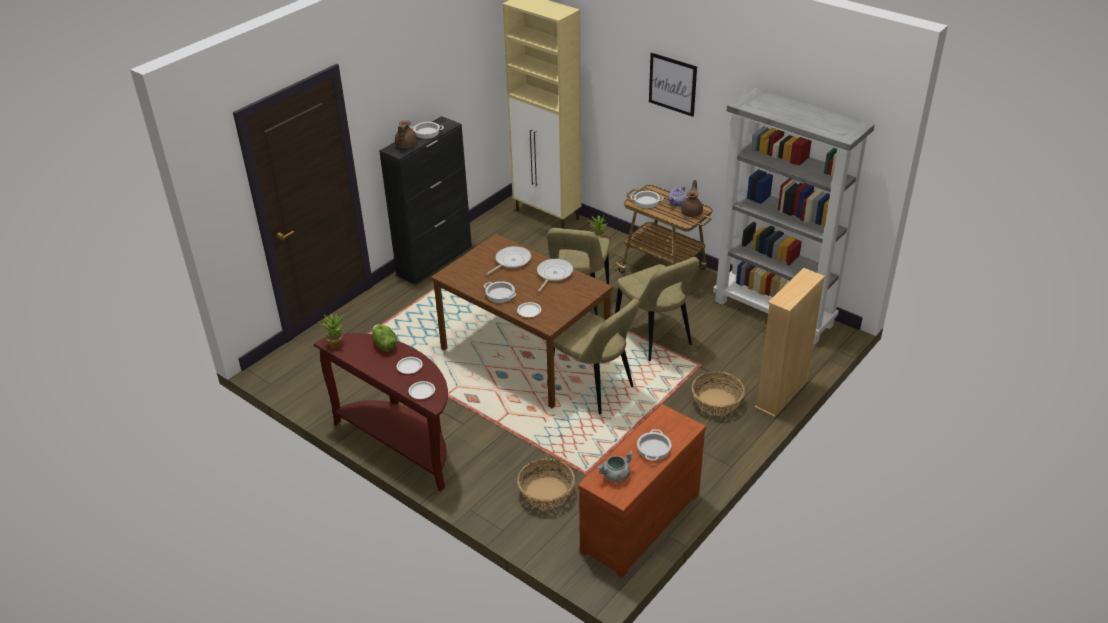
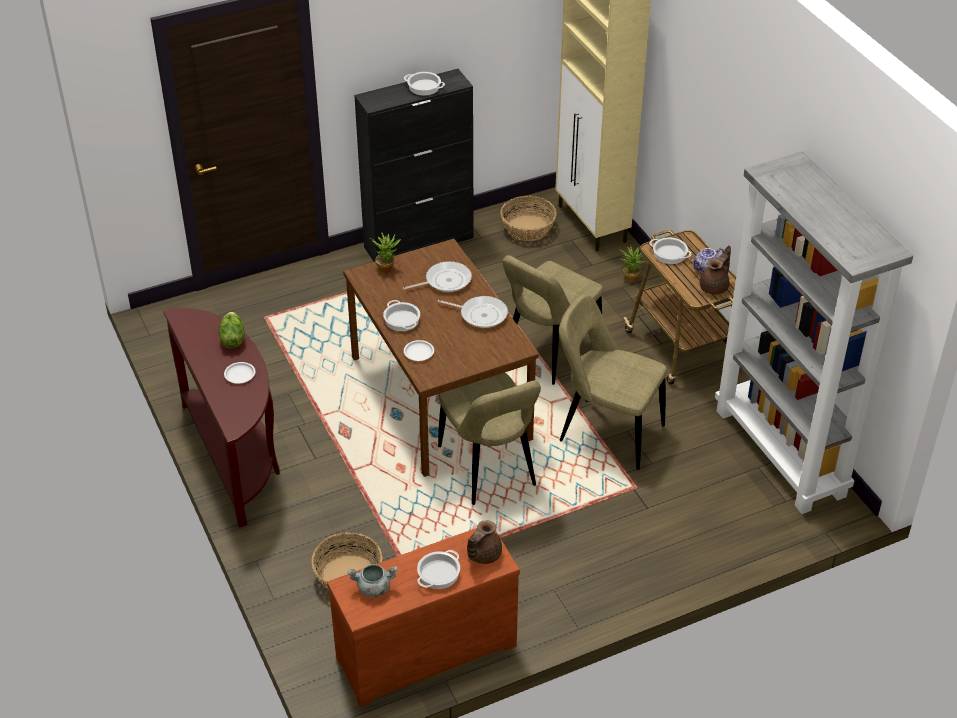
camera: 25 degrees right, 5 degrees up
(336, 343) = (185, 318): potted plant -> potted plant (387, 267)
(405, 145) = (387, 97): brown teapot -> brown teapot (482, 555)
(421, 392) = (231, 409): white plate -> none
(553, 274) = (481, 314): frying pan -> frying pan turned 60 degrees clockwise
(655, 337) = (606, 432): beige chair -> beige chair turned 120 degrees clockwise
(672, 84) = (731, 112): picture -> none
(717, 402) = (621, 543): basket -> basket (528, 228)
(781, 394) = (708, 563): beige bookcase -> none

